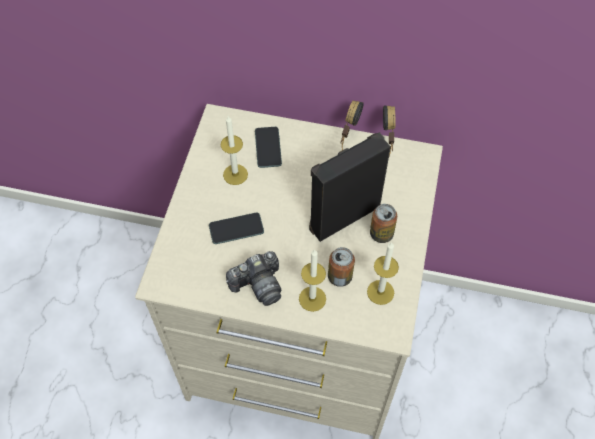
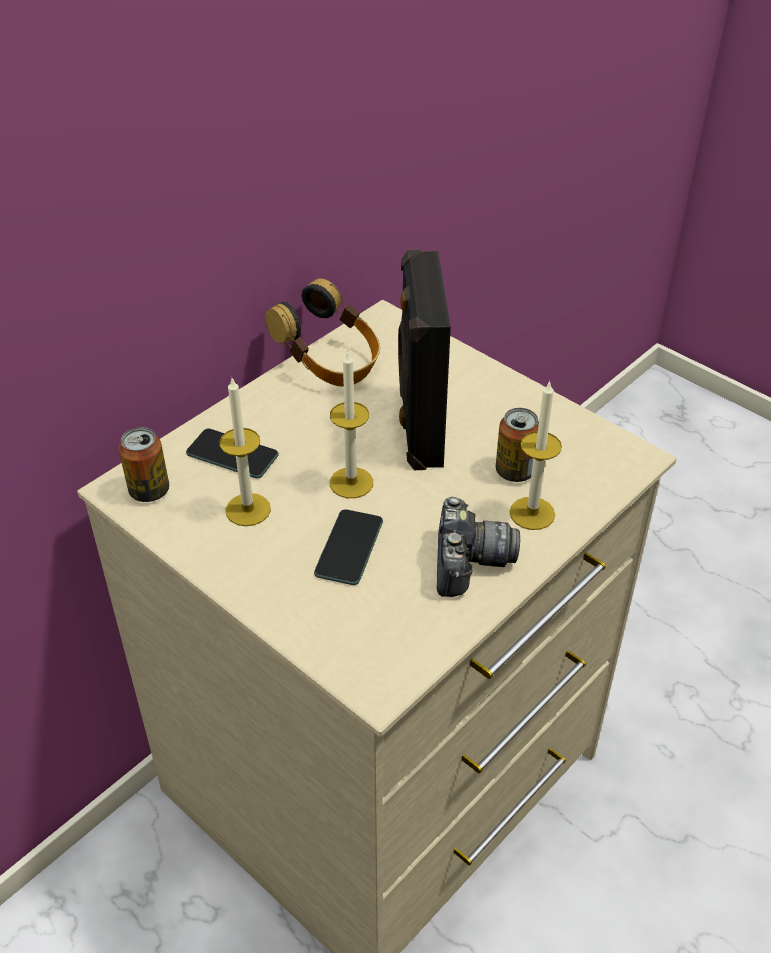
camera: 60 degrees left, 15 degrees down
(380, 292) = (566, 443): candle -> candle (351, 482)
(381, 234) = (475, 405): can -> can (149, 491)

